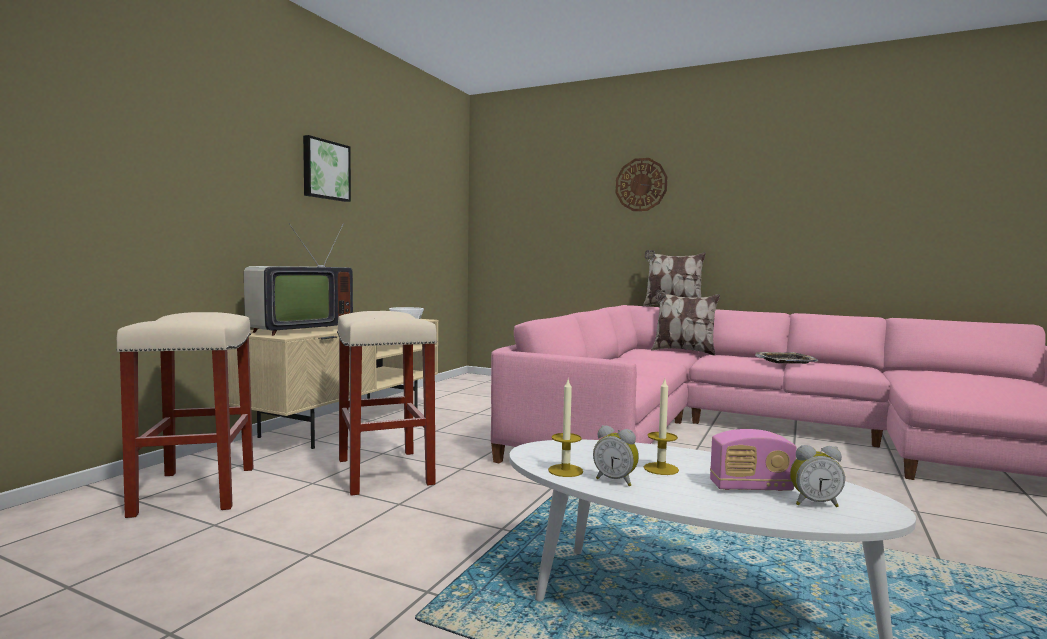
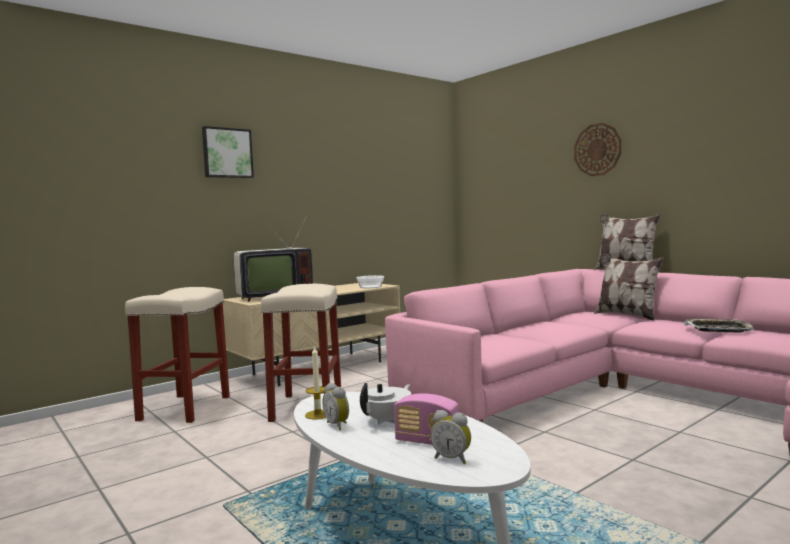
camera: 25 degrees right, 0 degrees up
(325, 170) = (305, 171): picture -> picture (227, 153)
(661, 469) = (387, 420): candle -> white teapot

